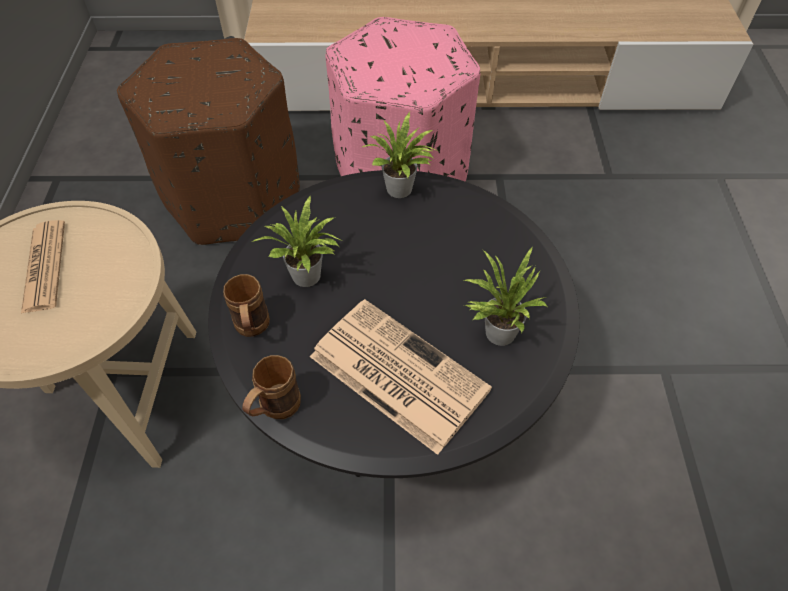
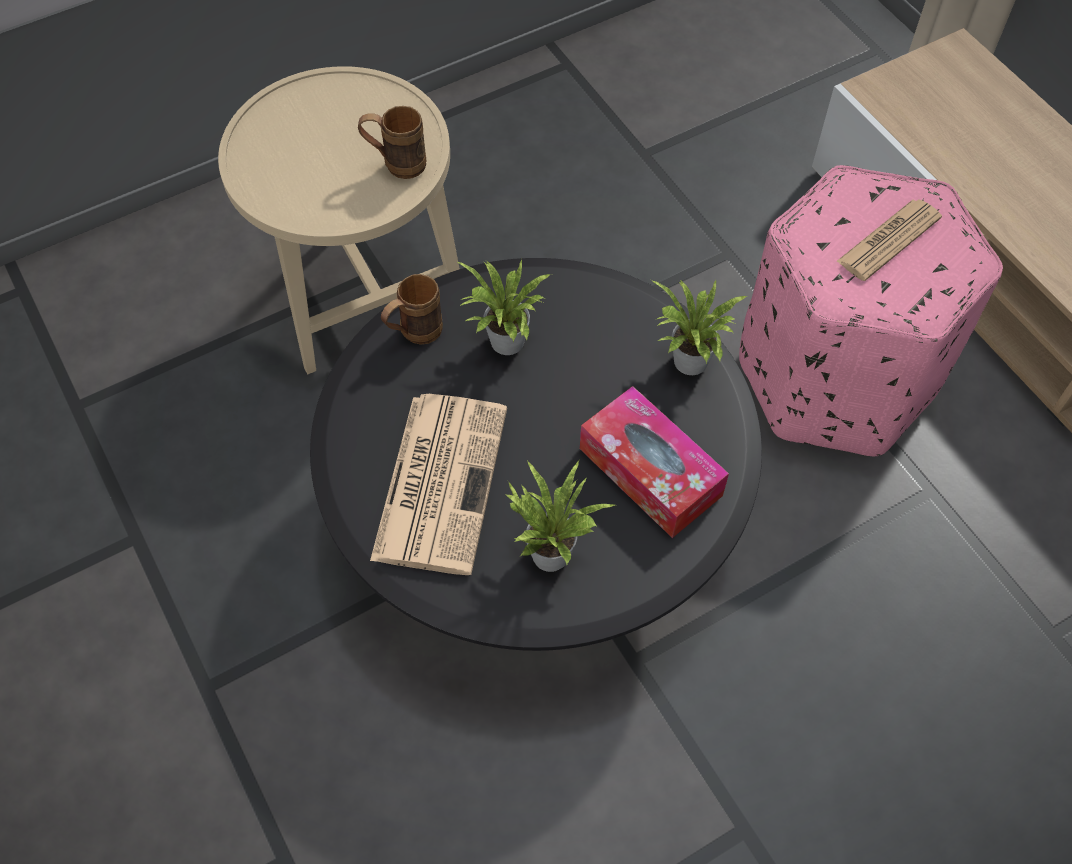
camera: 60 degrees right, 5 degrees up
(44, 266) = (350, 135): newspaper -> newspaper (889, 240)
(233, 199) = (661, 231): brown ottoman -> none
(274, 410) = (339, 402): brown mug -> brown mug (396, 164)
(469, 248) = (650, 472): none -> tissue box

